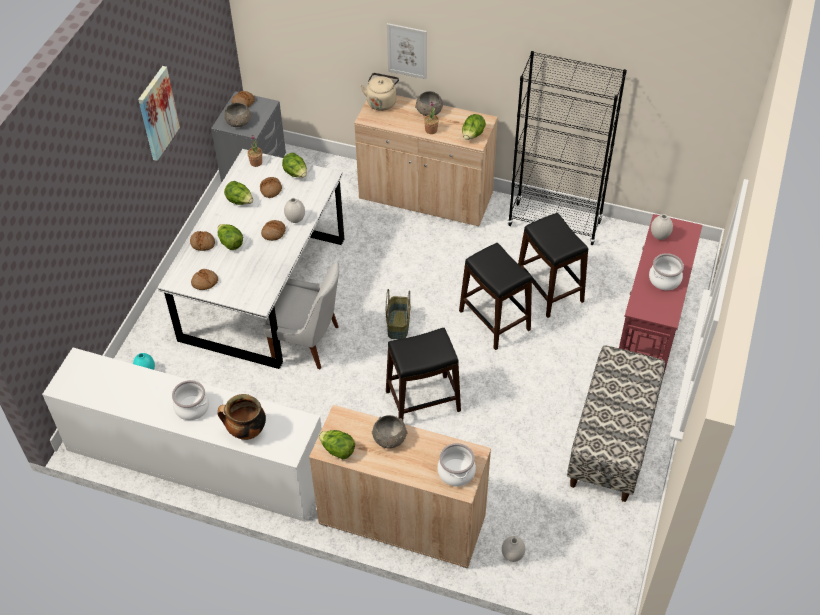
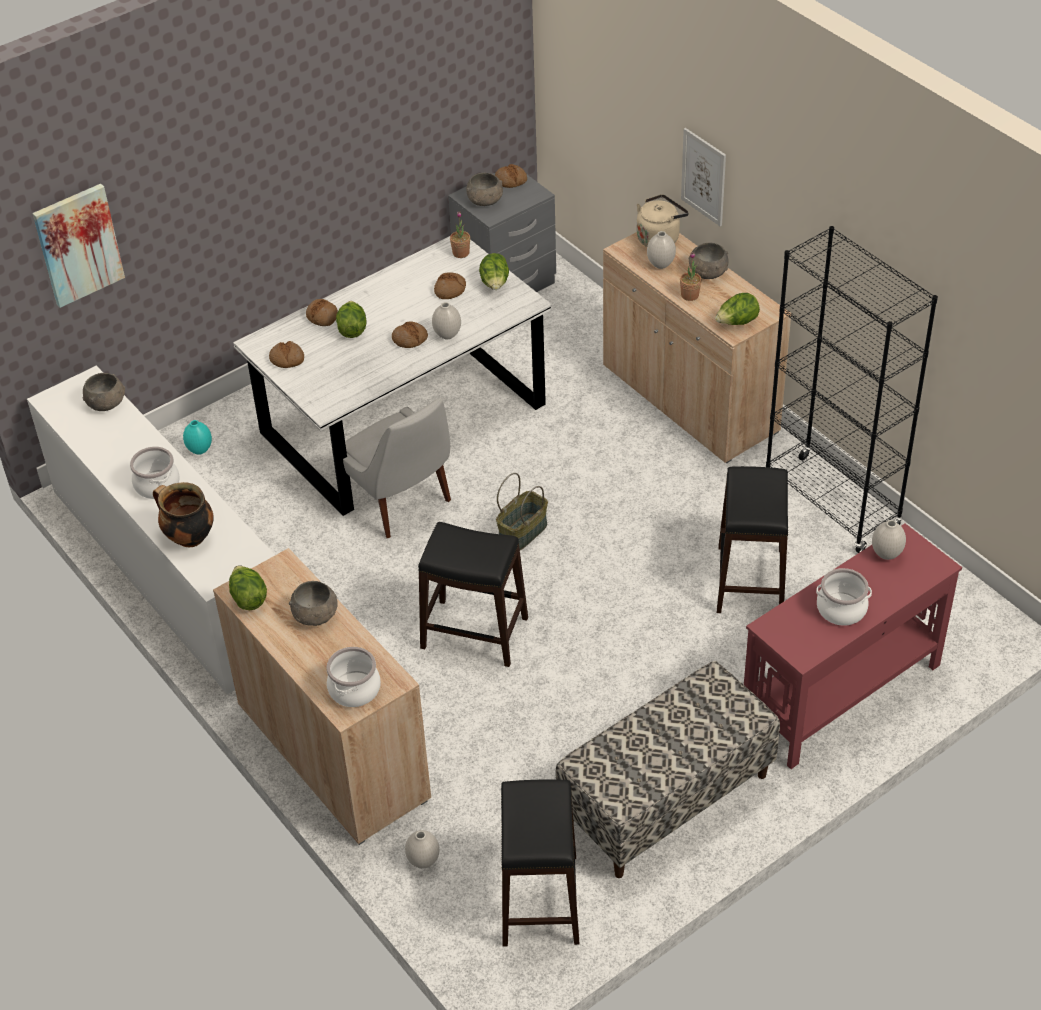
camera: 35 degrees right, 5 degrees down
(105, 369) = (107, 403): none -> grey bowl
(157, 113) = (342, 135): picture -> picture (78, 244)
(240, 201) = (404, 288): lettuce -> none
(397, 118) = (660, 264): none -> white vase
(494, 320) = (646, 583): black stool -> black stool (540, 899)

